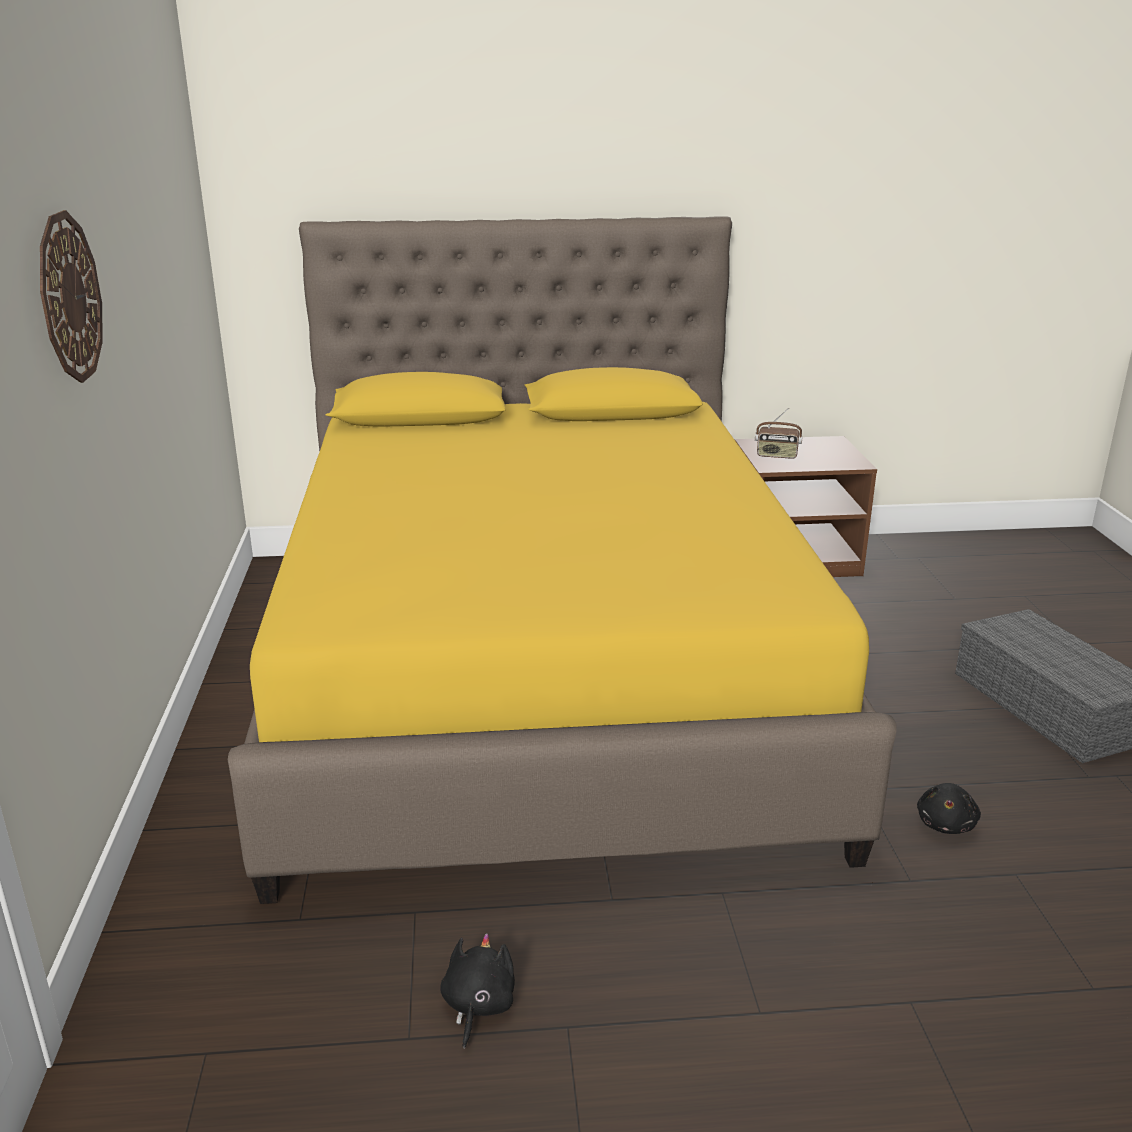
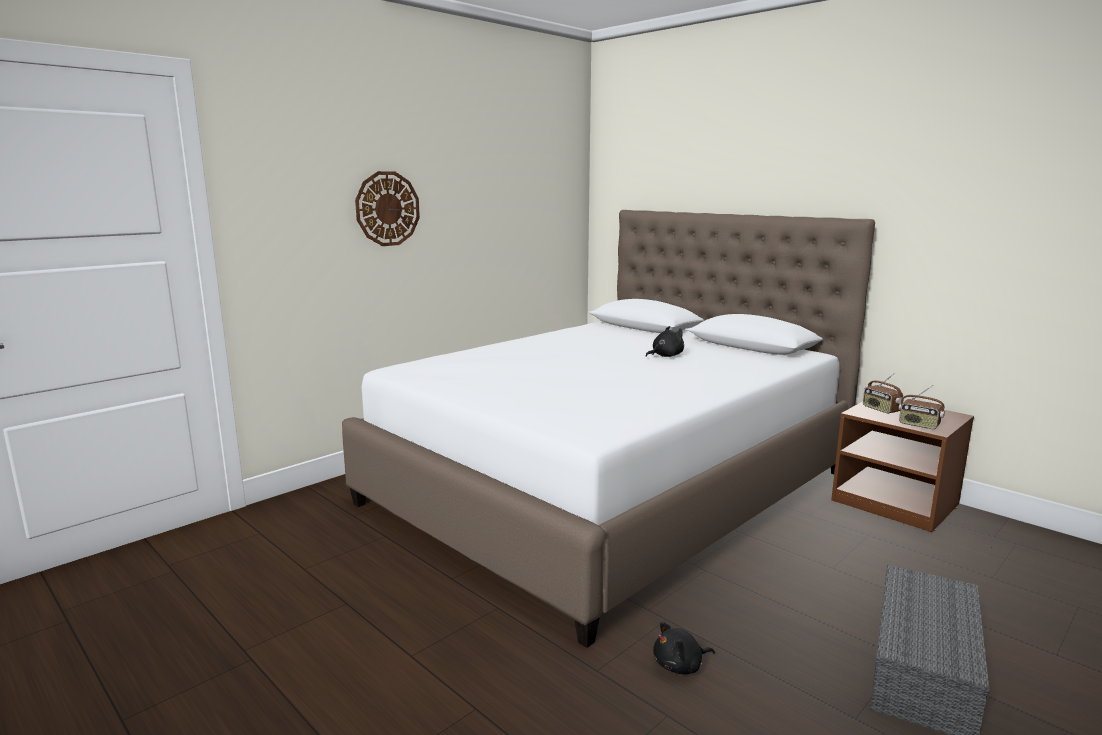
camera: 50 degrees right, 10 degrees down
(477, 1006) = (338, 575): black plush toy -> black plush toy (665, 356)
(542, 675) = (610, 488): yellow bed -> white bed
(836, 463) = (918, 425): none -> radio

